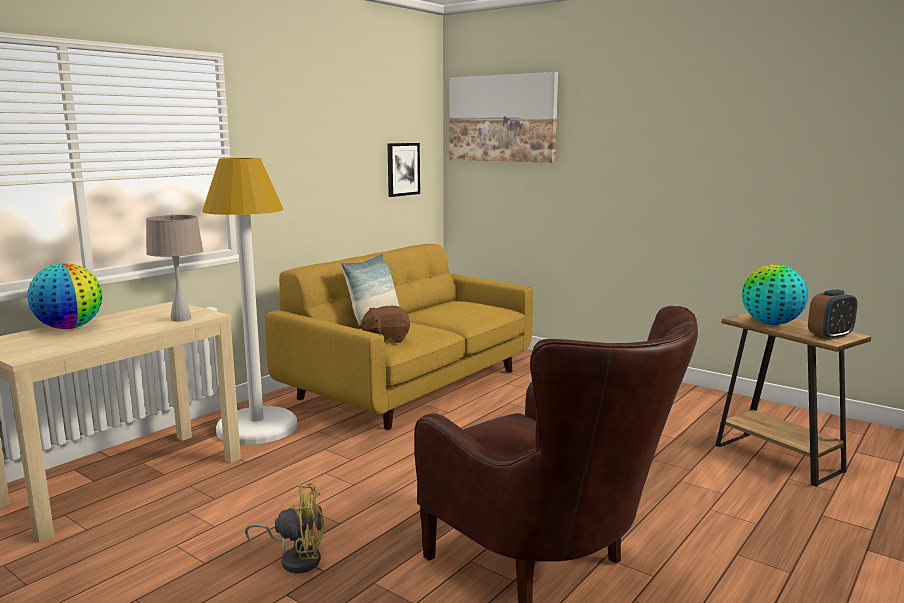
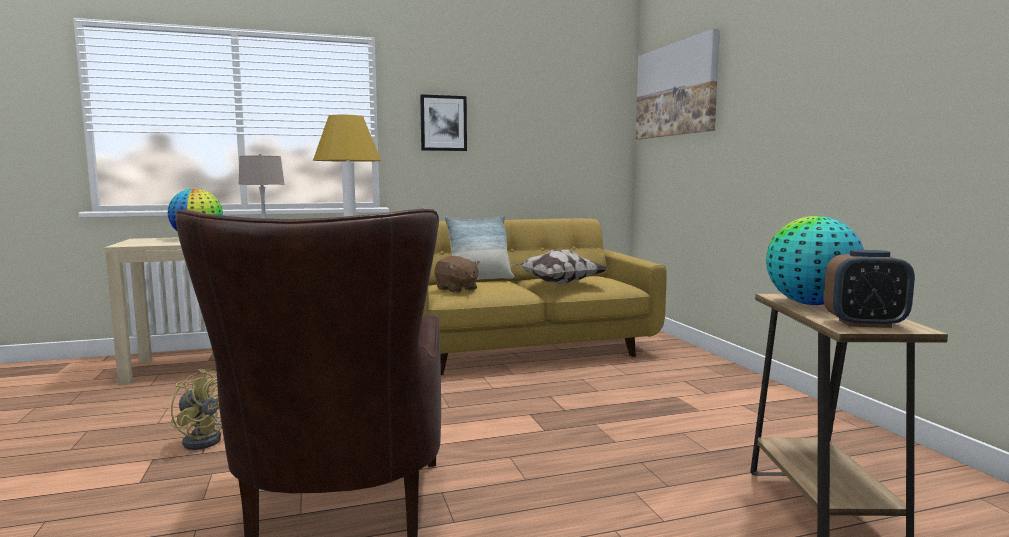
camera: 35 degrees right, 5 degrees down
(386, 339) = (456, 289): brown plush toy -> brown plush toy turned 150 degrees counterclockwise
(402, 169) = (577, 146): picture -> picture (443, 123)
(452, 316) = (557, 283): none -> pillow

